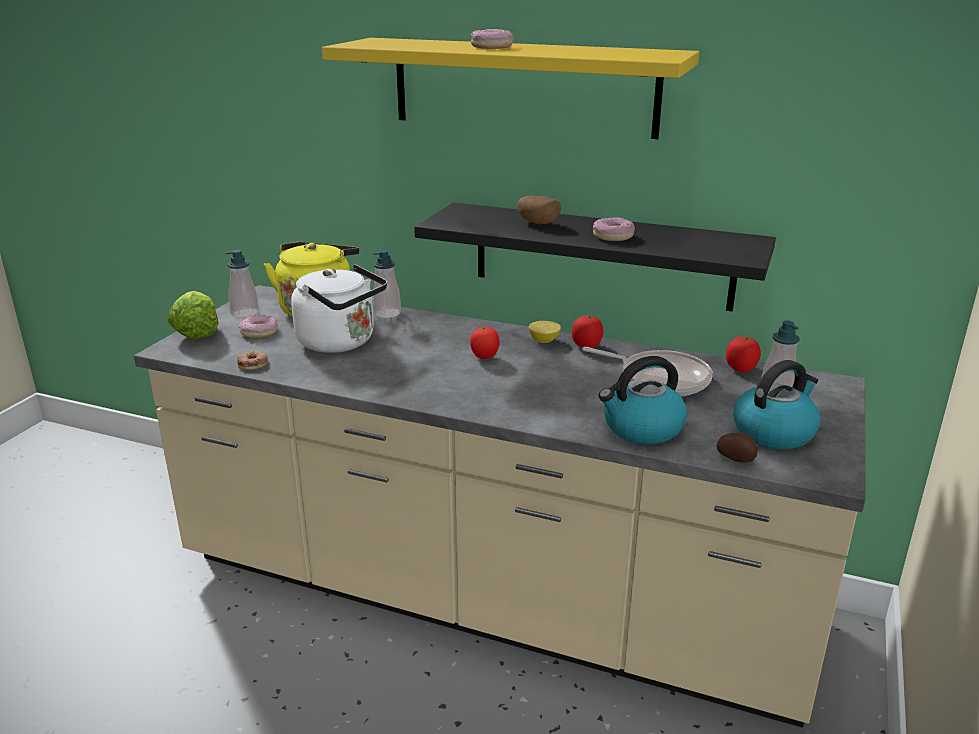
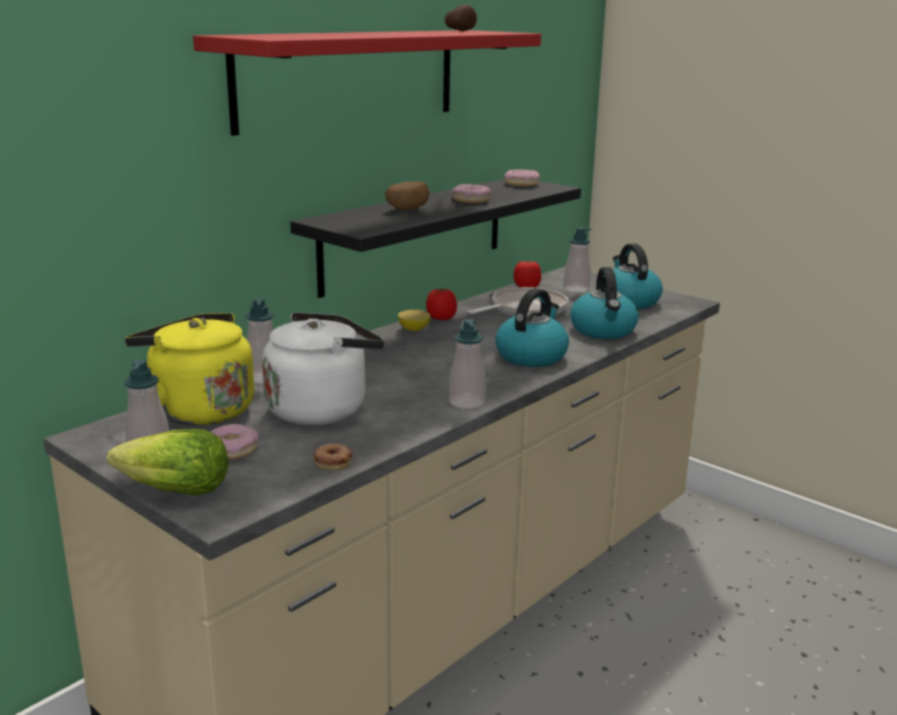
camera: 70 degrees left, 5 degrees down
(385, 390) = (466, 402): none -> soap dispenser
(484, 357) = (429, 355): tomato -> none
(491, 47) = (371, 33): donut -> donut (522, 184)
(523, 87) = (350, 78): yellow shelf -> red shelf
(524, 401) = (531, 356): none -> kettle
(736, 459) = (661, 317): potato -> potato (461, 31)

